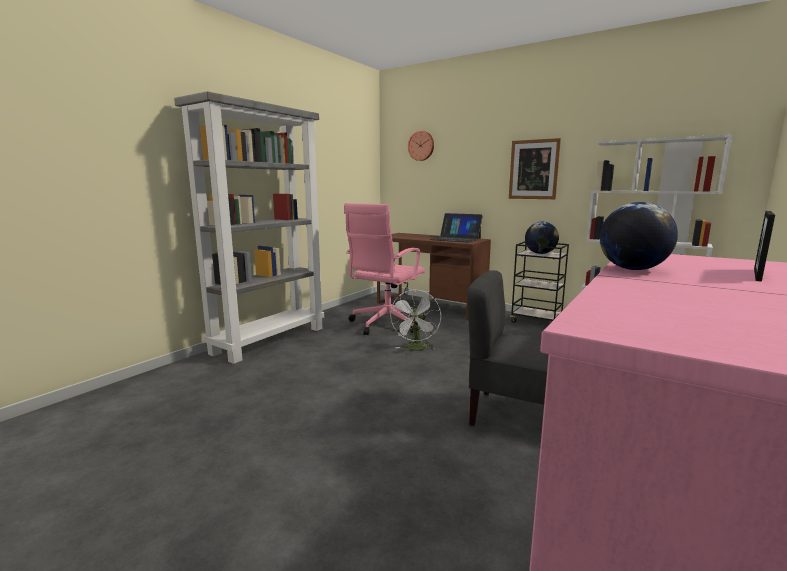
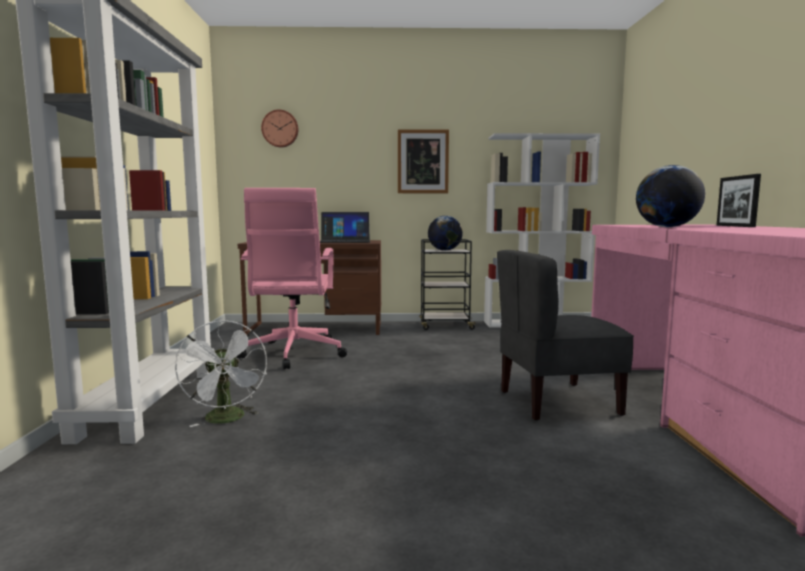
camera: 35 degrees left, 5 degrees down
(416, 349) = (370, 370): white fan -> white fan (227, 420)

